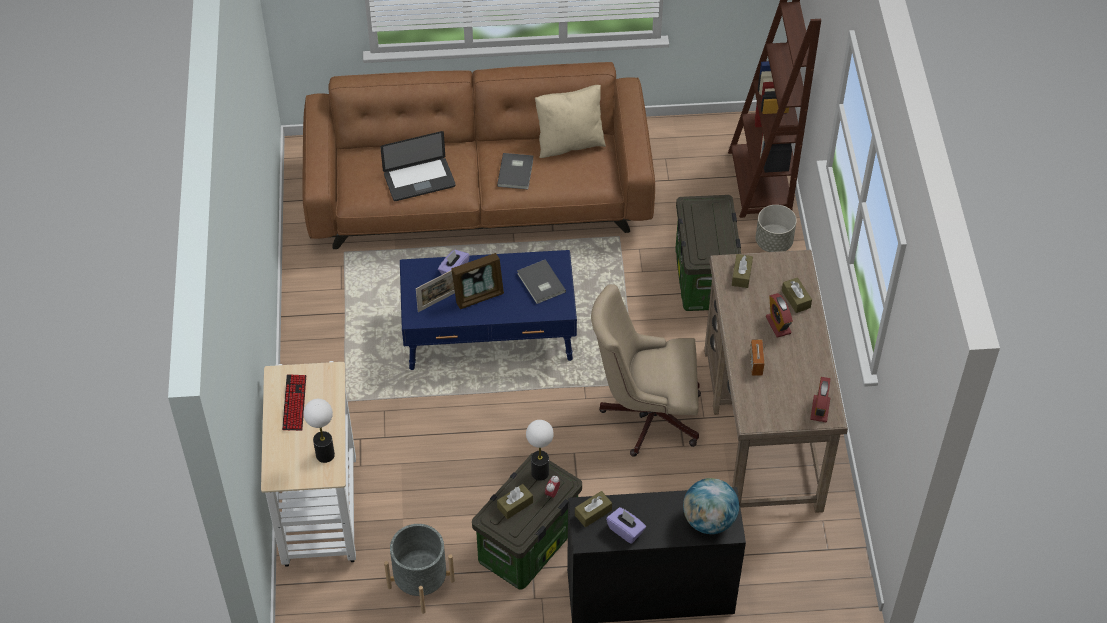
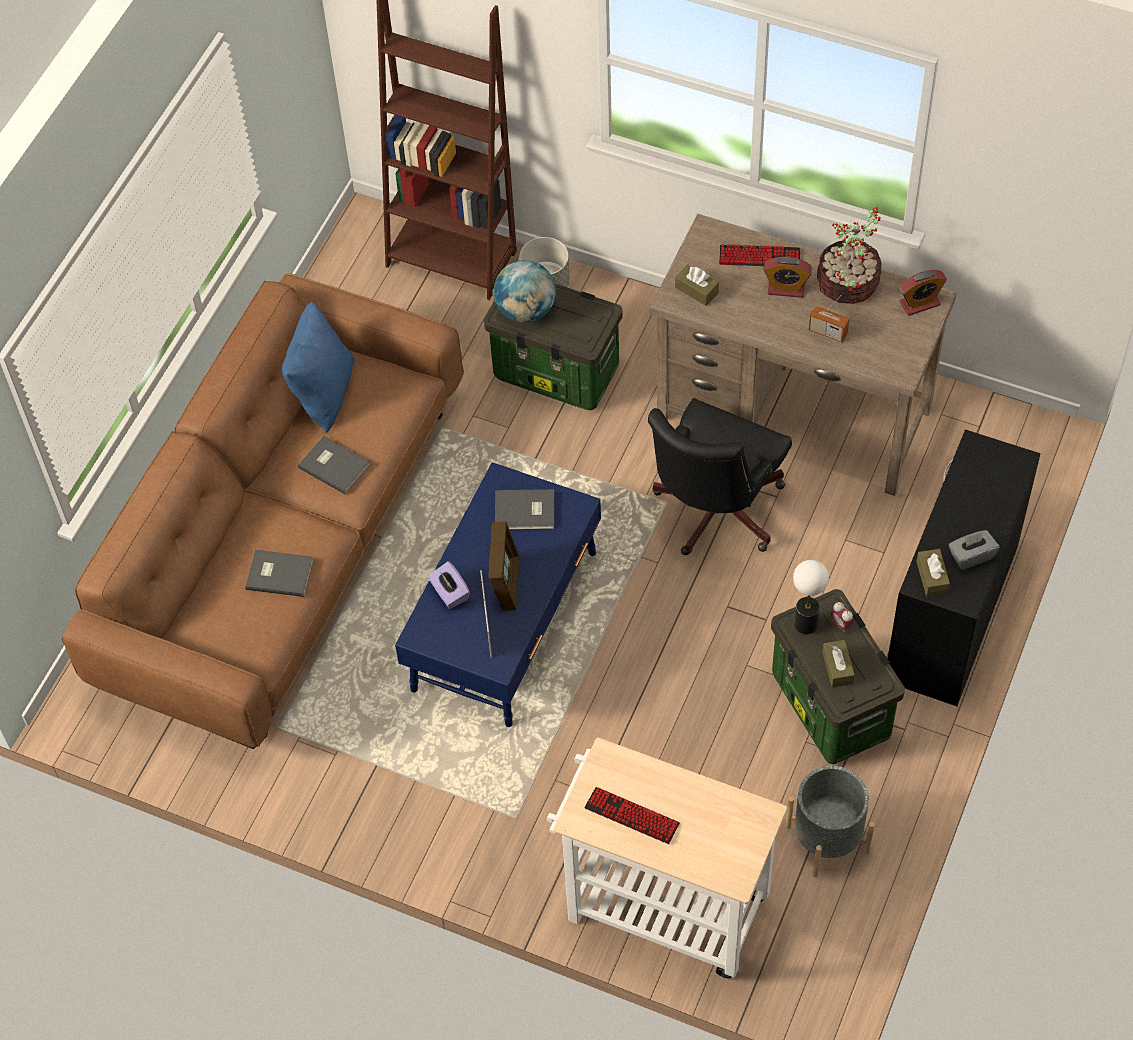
camera: 60 degrees left, 5 degrees up
(325, 454) = (729, 811): table lamp -> none
(419, 180) = (279, 573): laptop -> grey book
(569, 143) = (323, 392): beige pillow -> blue pillow
(626, 530) = (971, 556): purple tissue box -> grey tissue box
(645, 414) = (713, 513): beige office chair -> black office chair
(709, 520) = (996, 473): globe -> globe (526, 310)
(796, 299) = (759, 257): brown tissue box -> keyboard
(806, 360) = (847, 285): none -> potted plant
(820, 409) = (920, 303): alarm clock -> alarm clock turned 60 degrees counterclockwise

